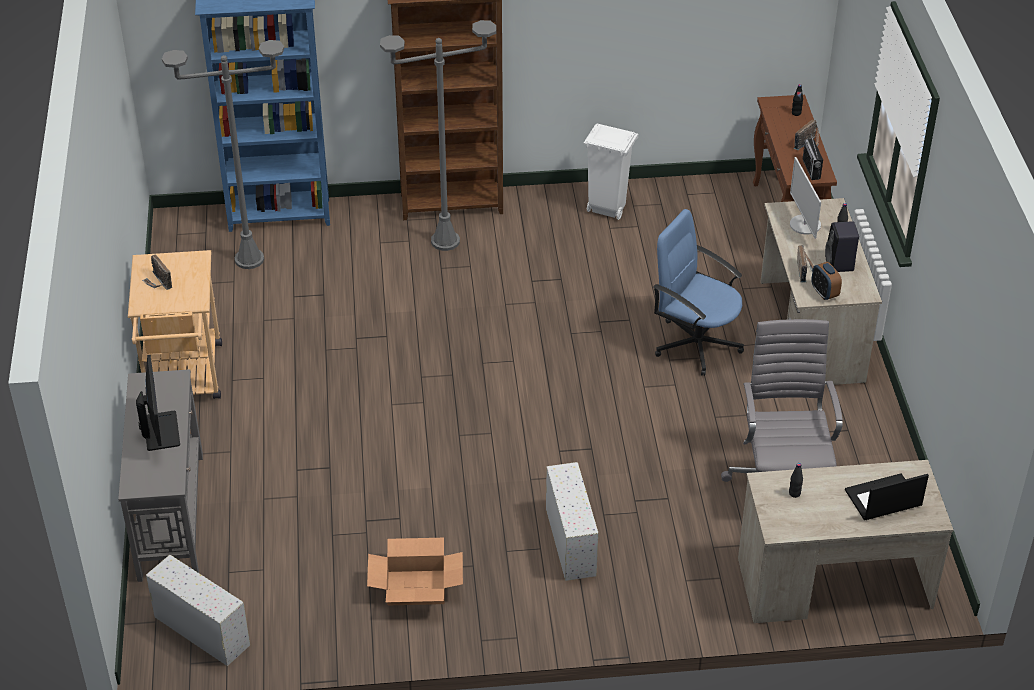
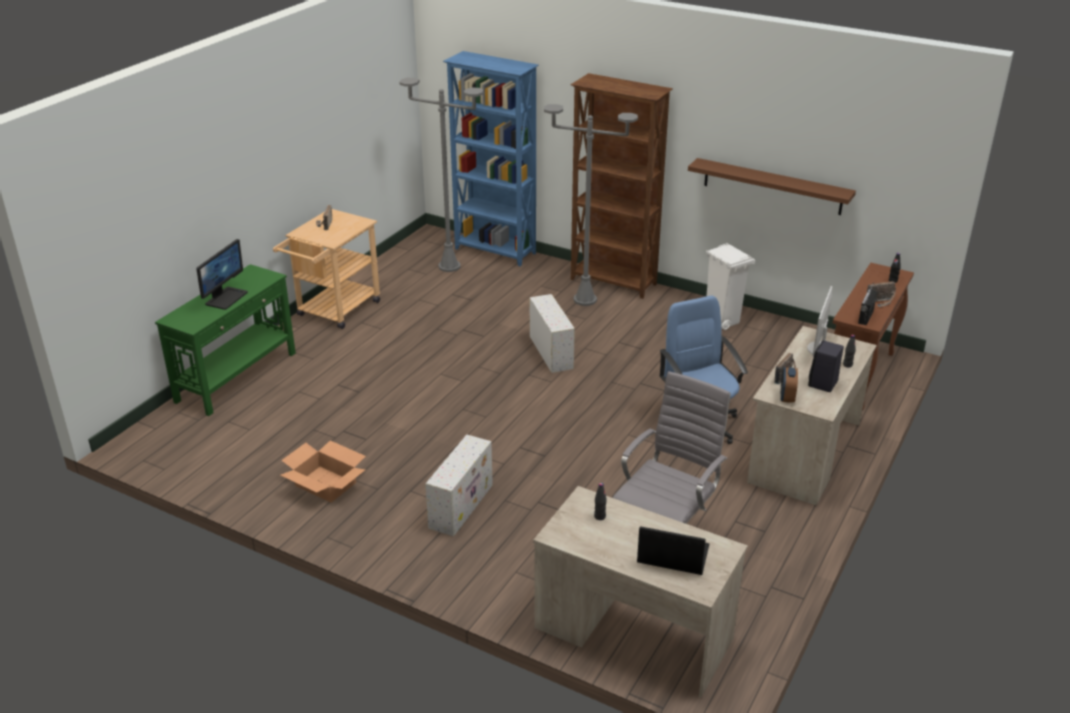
camera: 35 degrees right, 10 degrees down
(172, 515) = (237, 377): grey console table -> green console table
(200, 630) = (172, 445): white storage box -> white storage box (550, 351)
(633, 47) = (772, 186): none -> brown shelf

